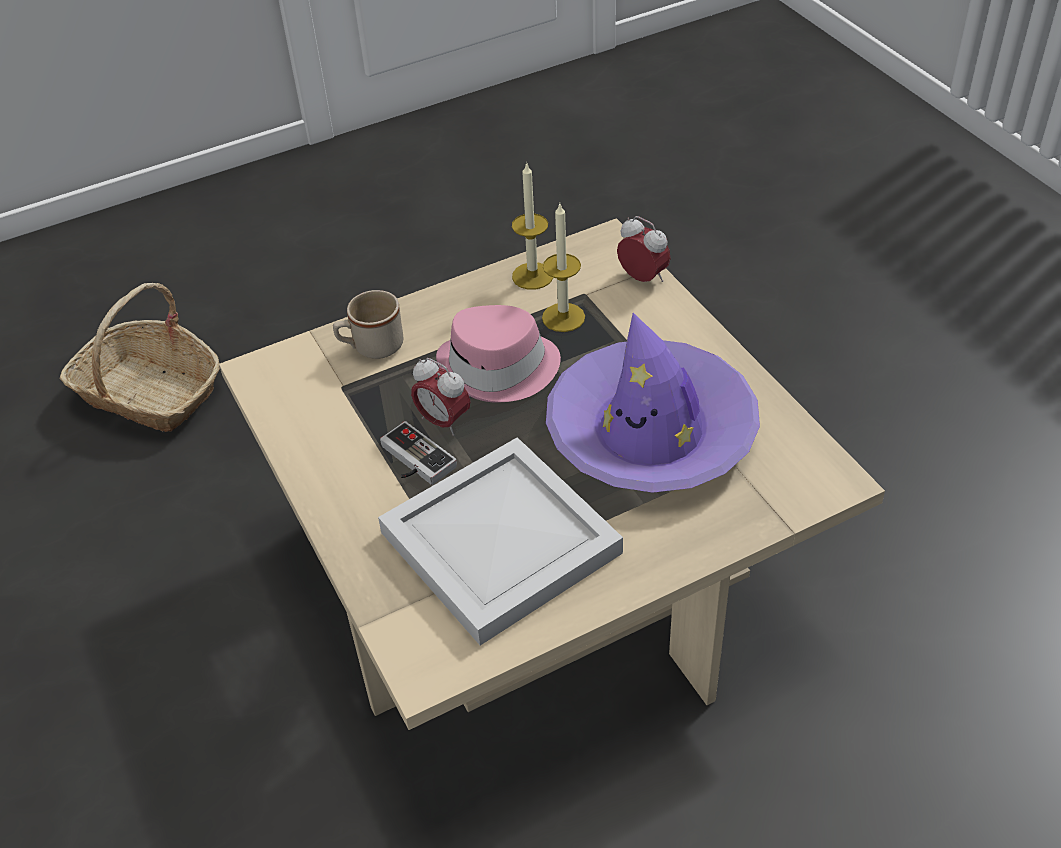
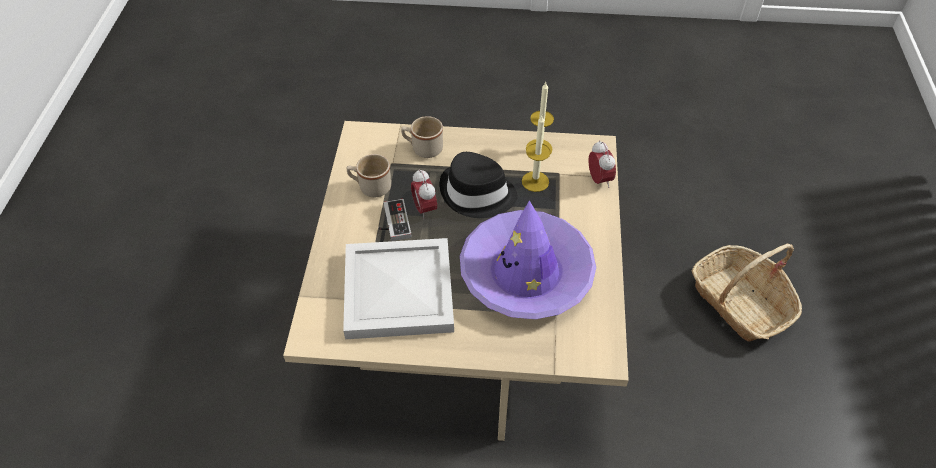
camera: 30 degrees right, 5 degrees up
(150, 393) = (351, 117): basket -> basket (740, 303)
(338, 431) = (370, 187): none -> beige mug
(500, 369) = (477, 194): pink hat -> black hat

